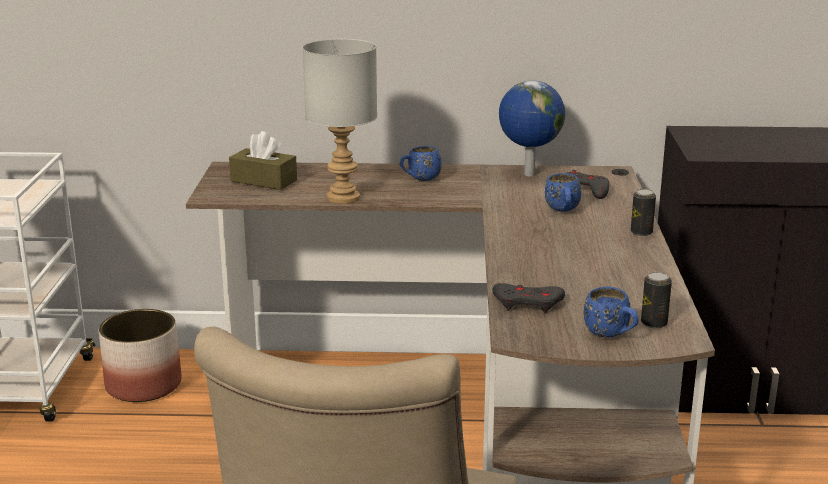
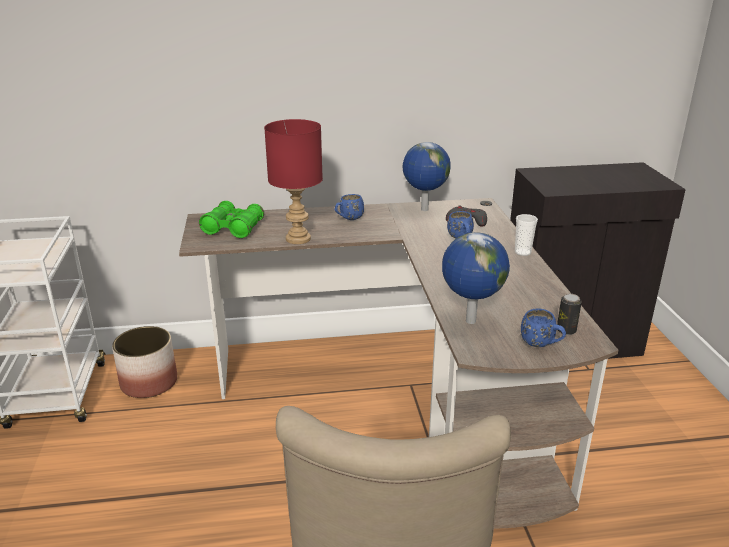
camera: 10 degrees left, 5 degrees up
(263, 181) = (233, 228): brown tissue box -> green binoculars
(343, 198) = (298, 239): grey table lamp -> red table lamp
(527, 303) = (469, 321): grey game controller -> globe
(641, 232) = (522, 252): can -> cup

